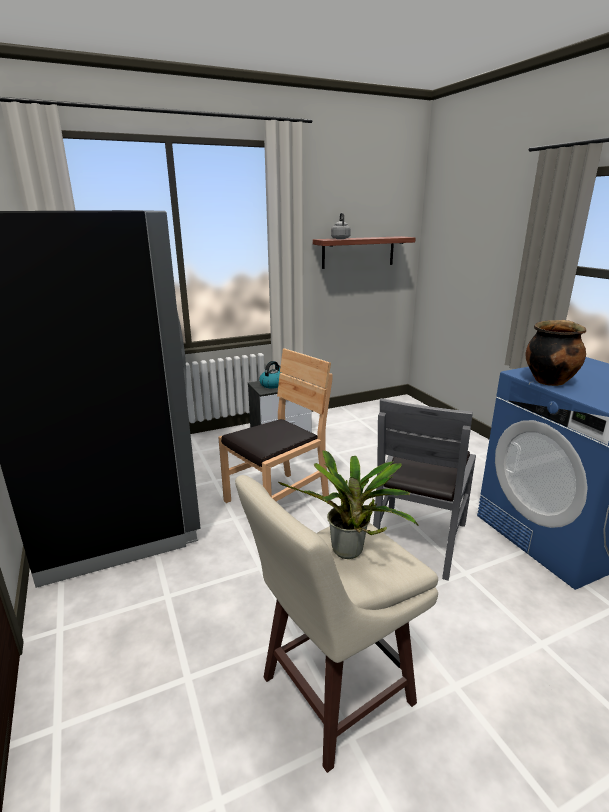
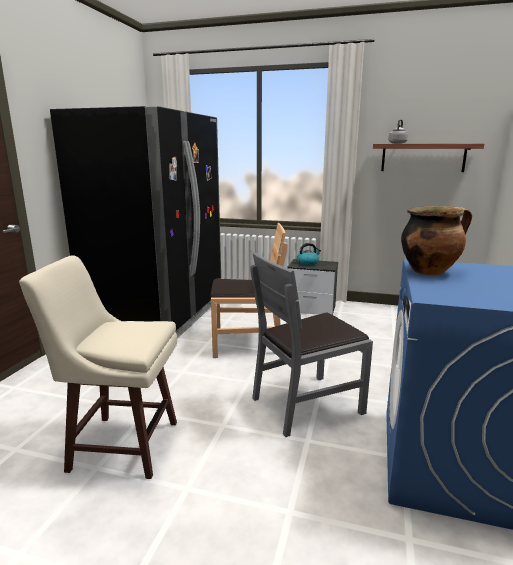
camera: 40 degrees right, 5 degrees down
(349, 554) = (121, 332): potted plant -> none

